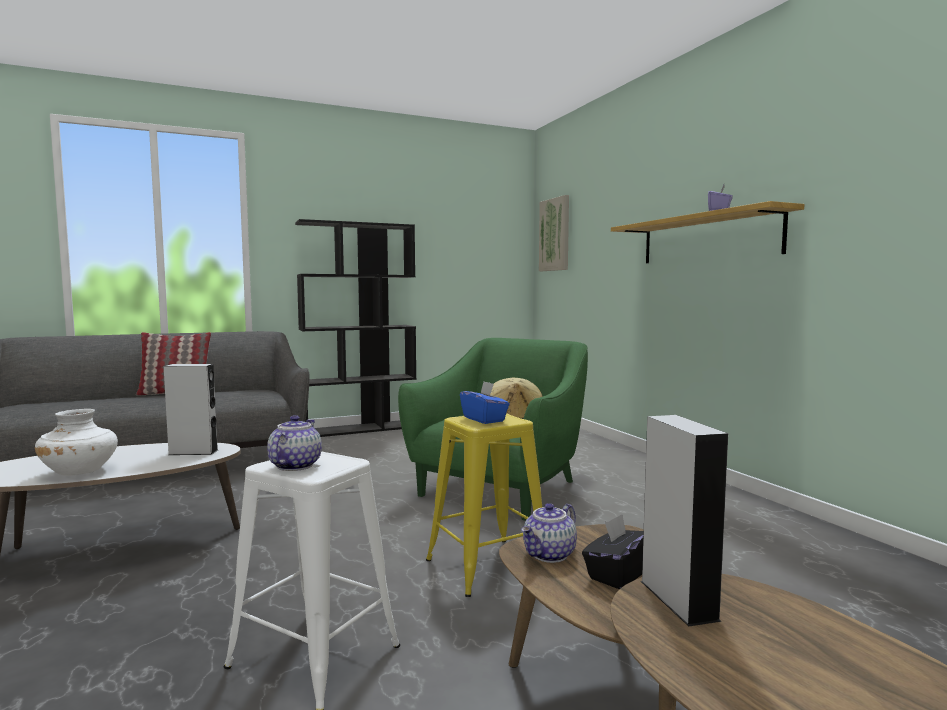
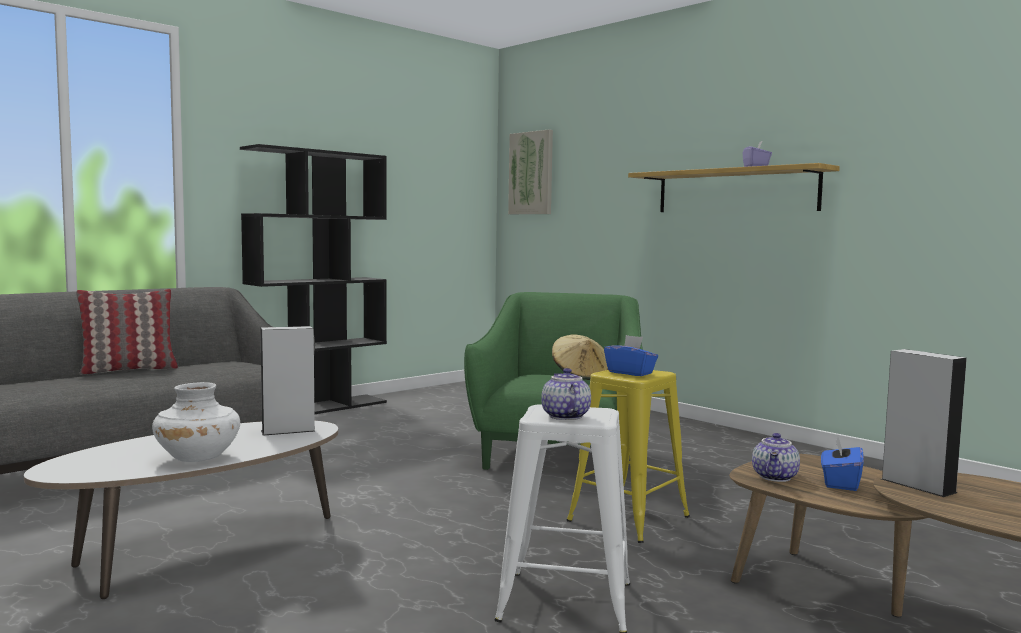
camera: 20 degrees left, 0 degrees up
(618, 574) = (840, 483): black tissue box -> blue tissue box

